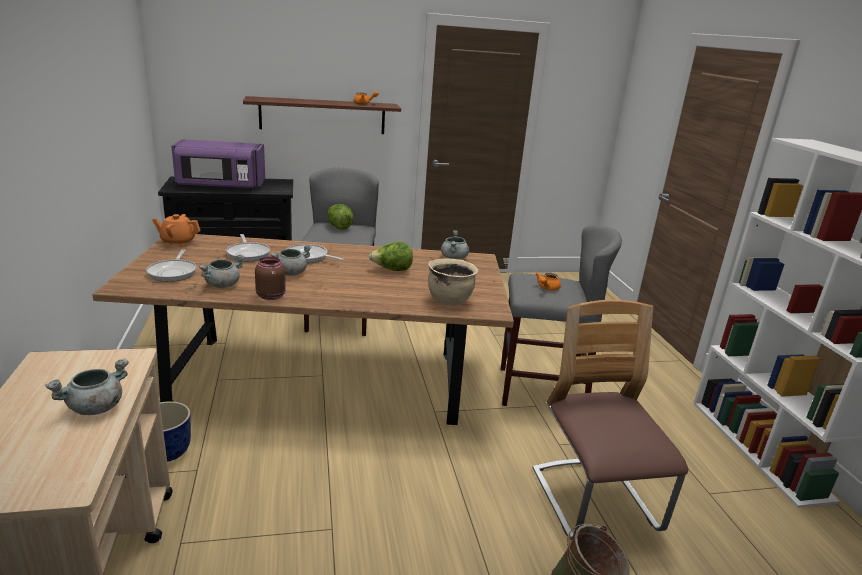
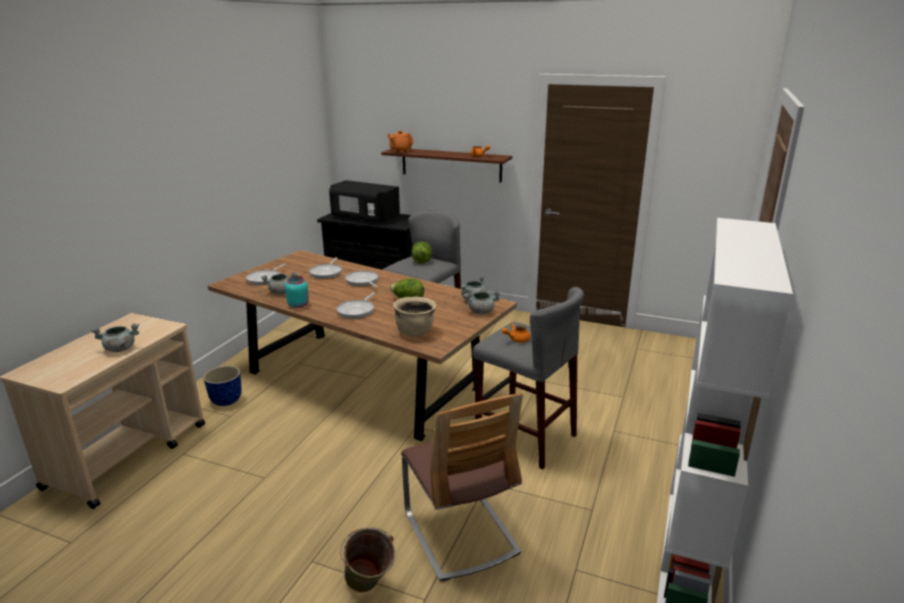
camera: 35 degrees right, 0 degrees up
(178, 242) = (295, 258): orange teapot -> orange teapot (400, 150)
(220, 186) = (364, 218): purple microwave -> black microwave
(271, 296) = (299, 305): brown jar -> turquoise jar
(291, 273) = (334, 291): grey cooking pot -> grey cooking pot (481, 312)
(352, 289) = (357, 311): none -> frying pan
(594, 501) = (460, 532): chair -> chair turned 135 degrees clockwise

